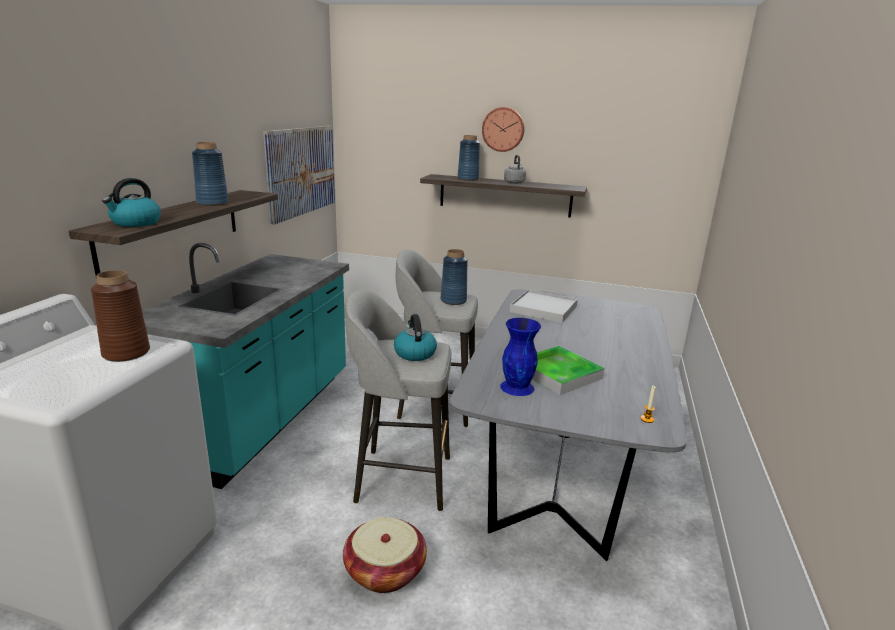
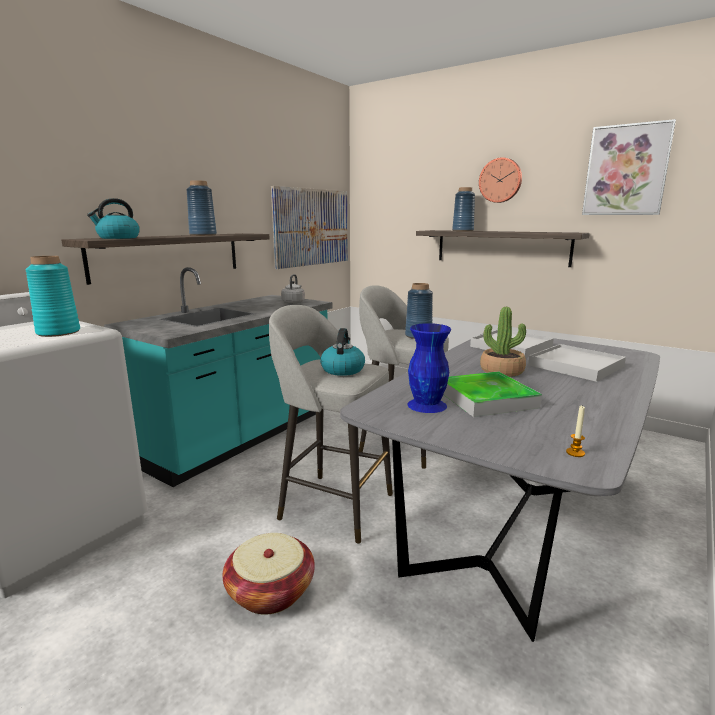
camera: 20 degrees right, 5 degrees down
(125, 353) = (58, 332): brown vase -> turquoise vase
(514, 182) = (508, 231): grey kettle -> grey kettle (293, 303)
(552, 340) = (502, 371): none -> potted plant
(605, 328) = (576, 366): none -> white tray
(618, 132) = (626, 170): none -> picture

